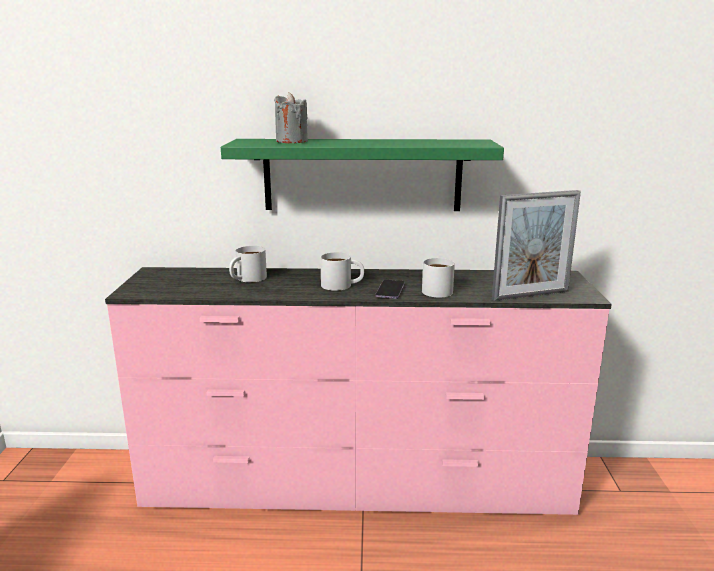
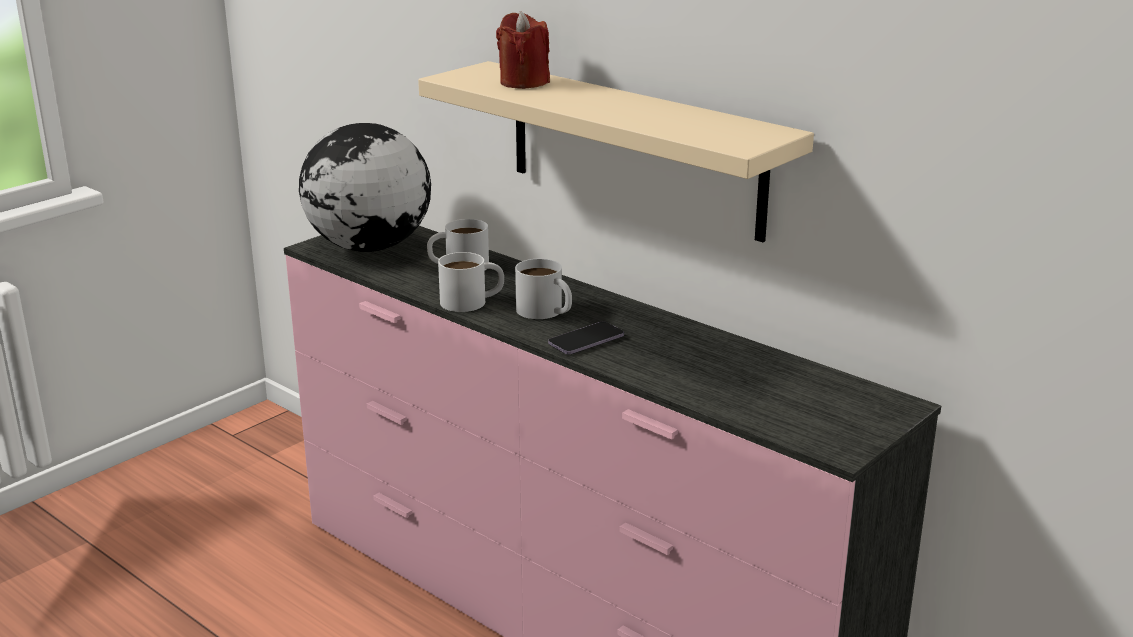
camera: 40 degrees right, 5 degrees up
(168, 284) = (368, 247): none -> globe
(291, 141) = (523, 82): grey candle -> red candle
(362, 175) = (634, 149): green shelf -> beige shelf
(440, 290) = (653, 362): white mug -> white mug (472, 301)
(530, 295) = (759, 415): picture frame -> none

